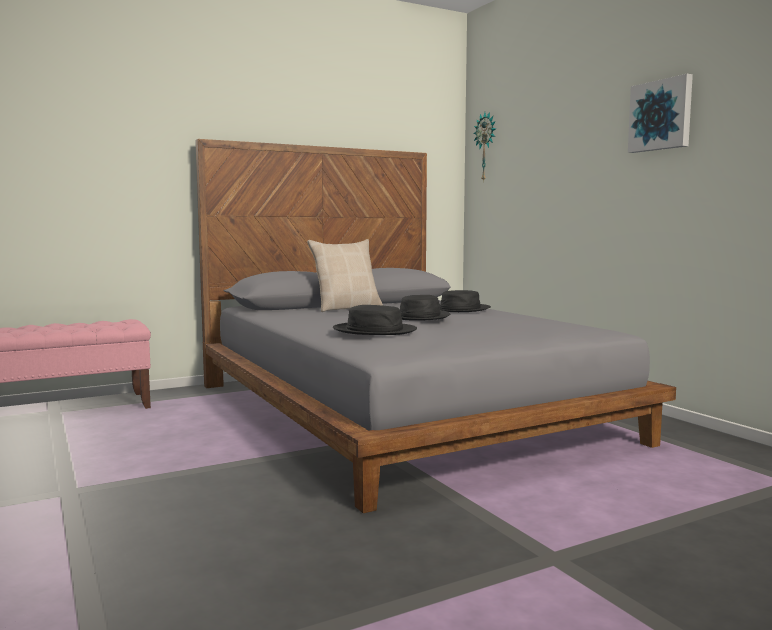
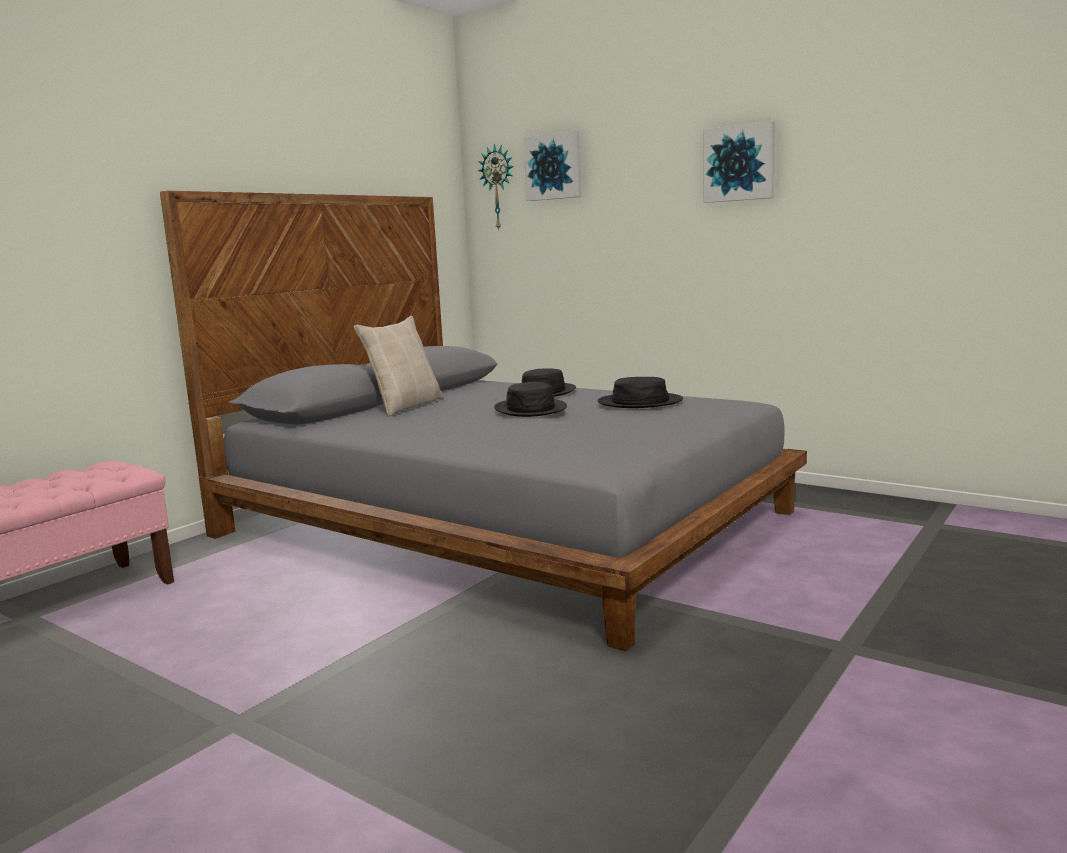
camera: 25 degrees left, 5 degrees up
(374, 330) = (535, 437): black hat -> black hat (640, 402)
(523, 127) = (554, 167): none -> picture

